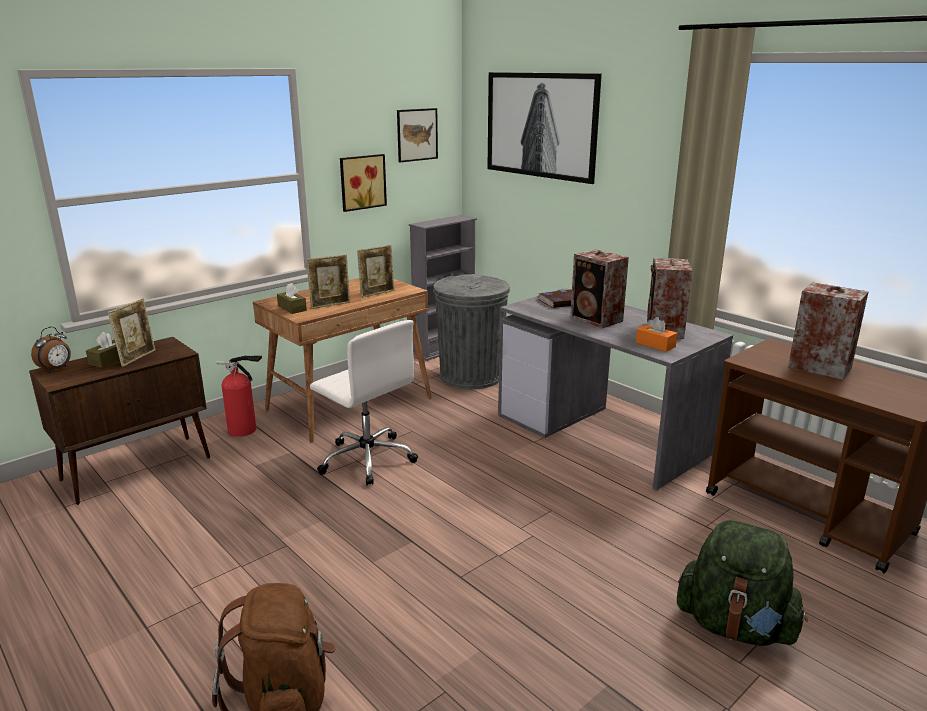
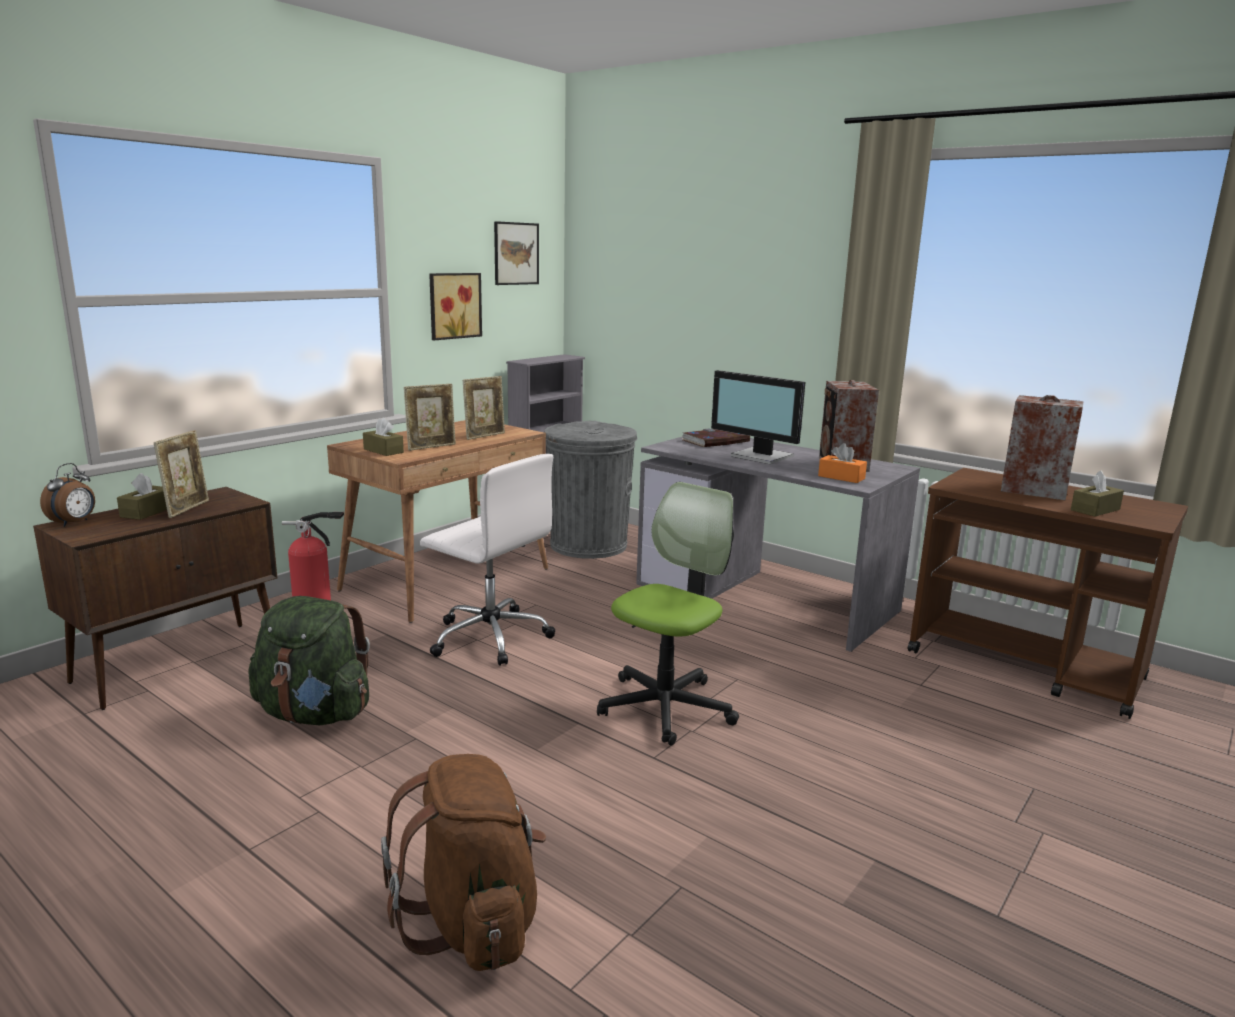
camera: 10 degrees left, 5 degrees down
(484, 532) = (666, 707): none -> office chair
(540, 125) = (668, 242): picture -> none
(597, 320) = (761, 457): speaker -> monitor
(735, 626) = (995, 784): green backpack -> green backpack (314, 714)
(865, 392) = (1095, 510): none -> brown tissue box

